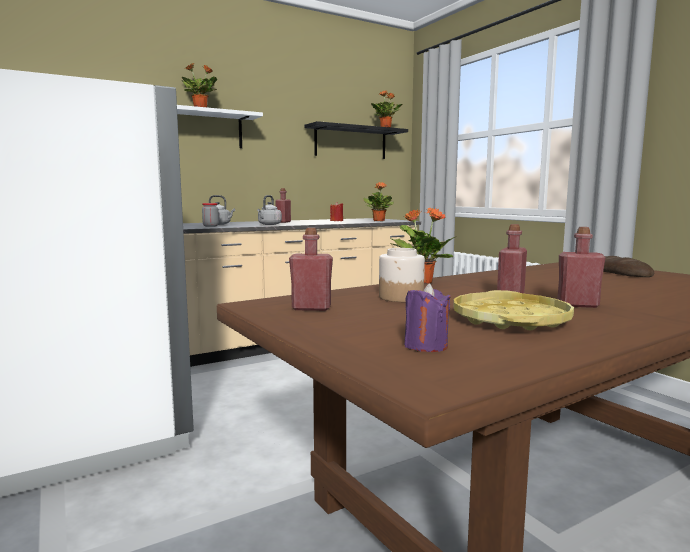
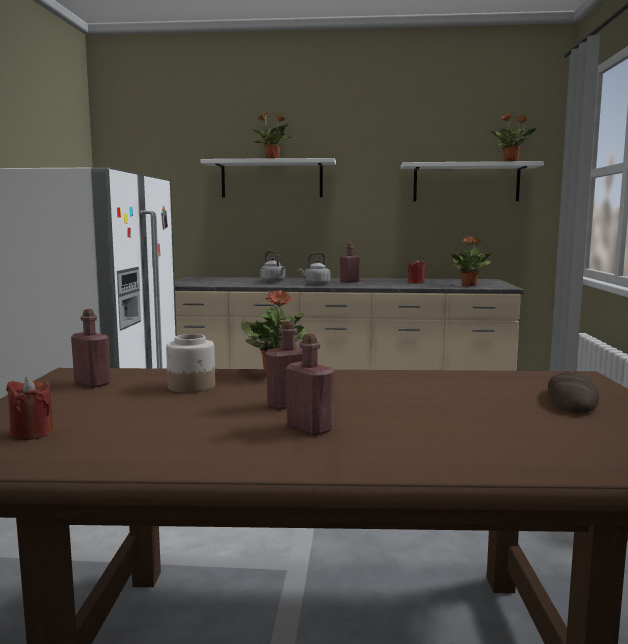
camera: 35 degrees right, 0 degrees up
(210, 226) = (253, 284): jar -> none
(350, 142) = (466, 183): black shelf -> white shelf
(425, 346) = (32, 433): purple candle -> red candle
(510, 320) = (178, 428): yellow tray -> none

